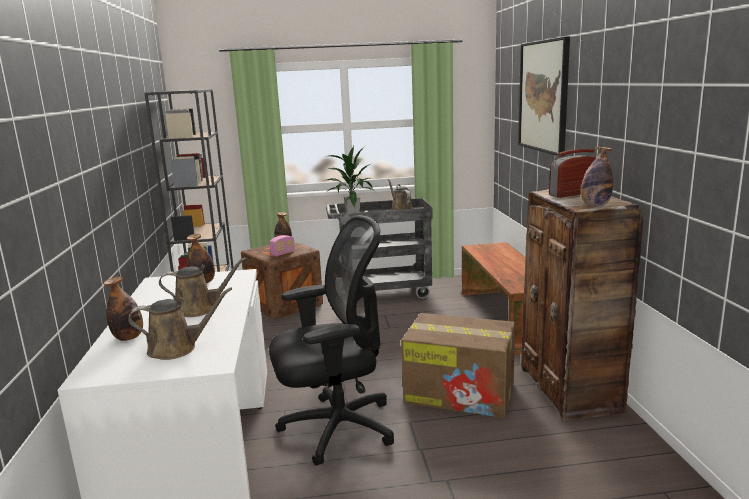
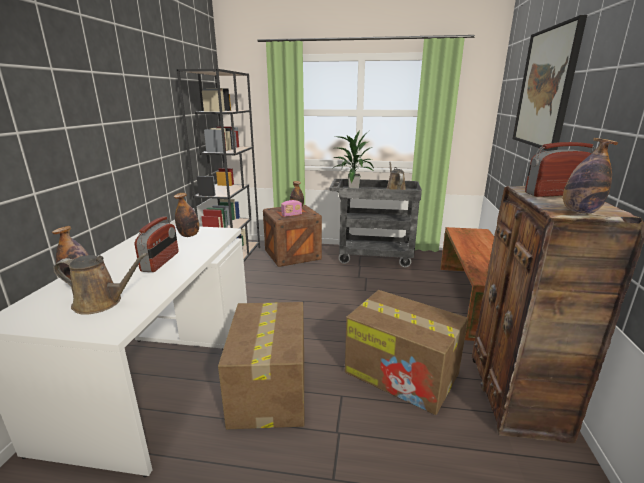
camera: 15 degrees right, 5 degrees up
(199, 309) = (161, 262): brown watering can -> radio
(333, 431) = (269, 388): black office chair -> cardboard box

